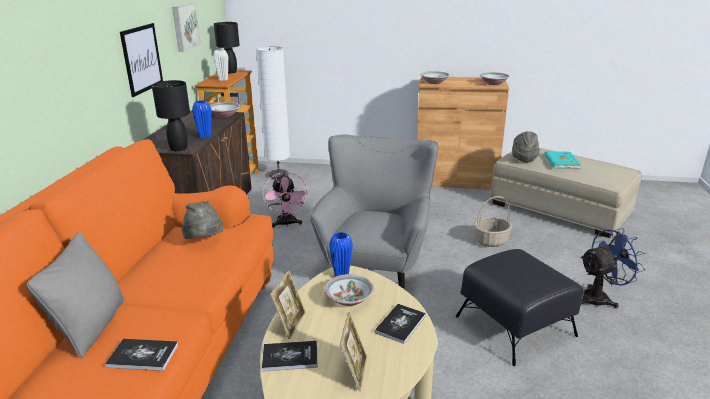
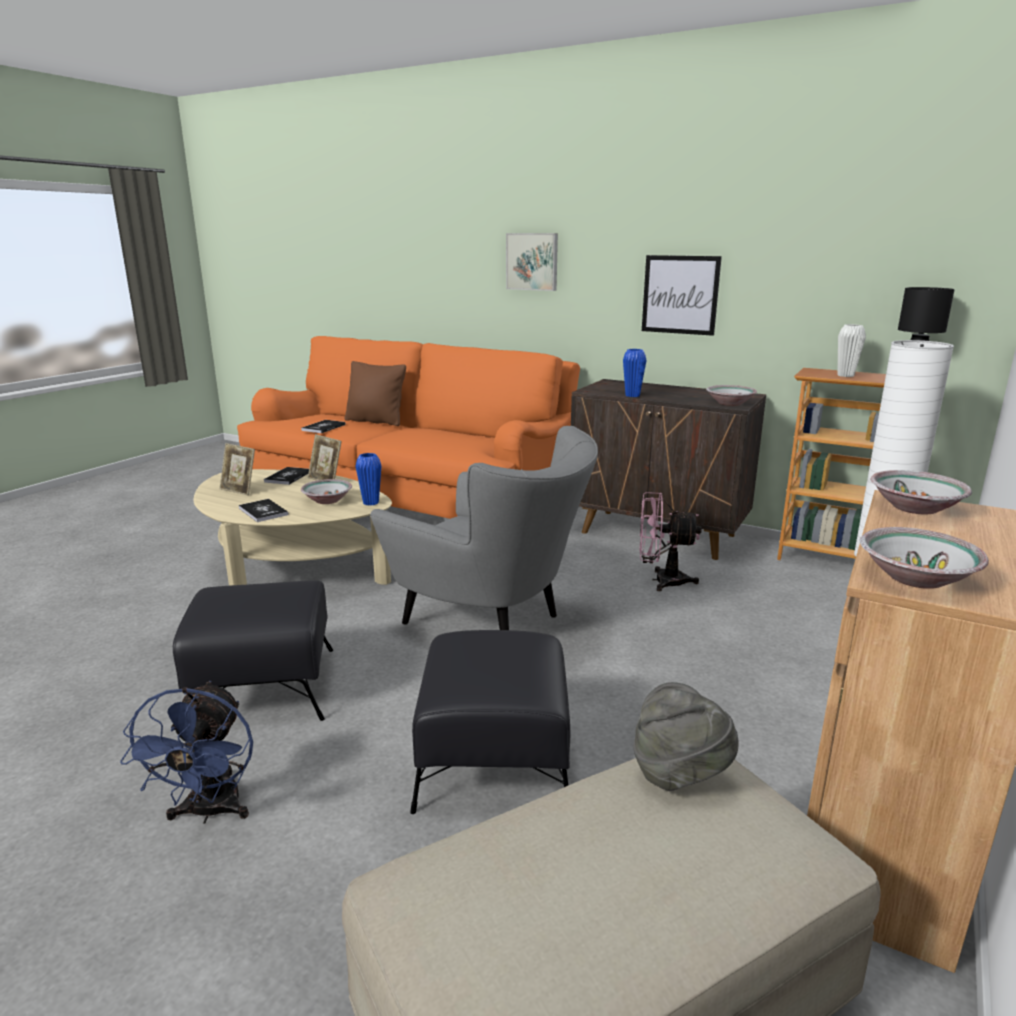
camera: 110 degrees right, 5 degrees down
(91, 327) = (376, 421): grey pillow -> brown pillow
(178, 149) = (593, 389): black table lamp -> none
(184, 26) = (816, 276): picture -> picture (532, 261)
(205, 241) = (459, 441): grey hat -> none
(490, 241) = (495, 760): basket -> black ottoman
(561, 162) = (618, 846): turquoise book -> none

